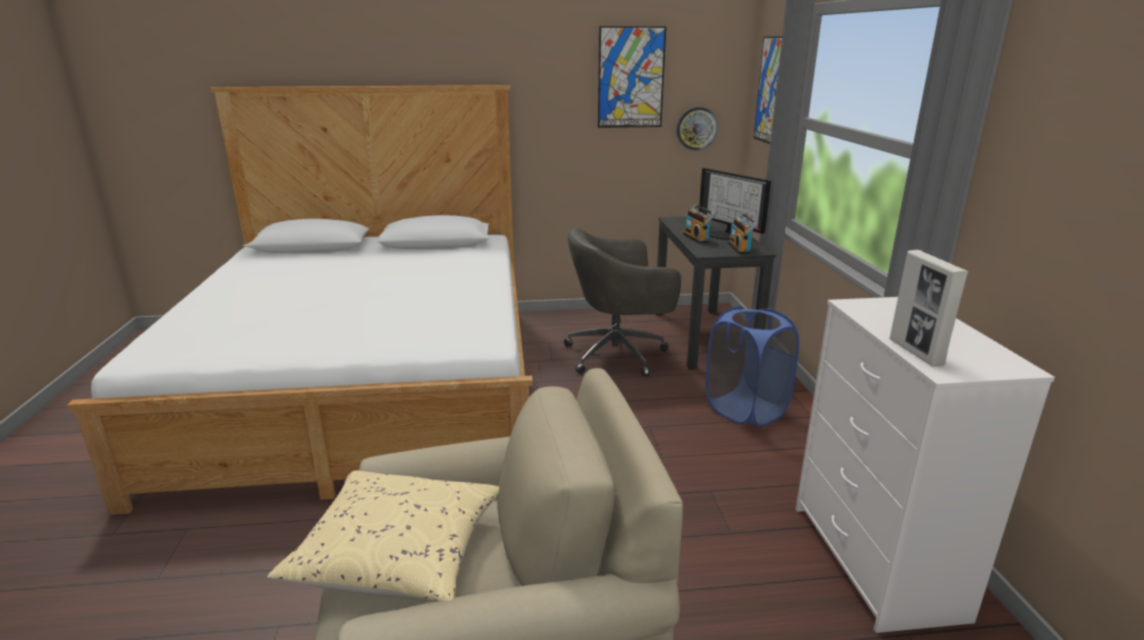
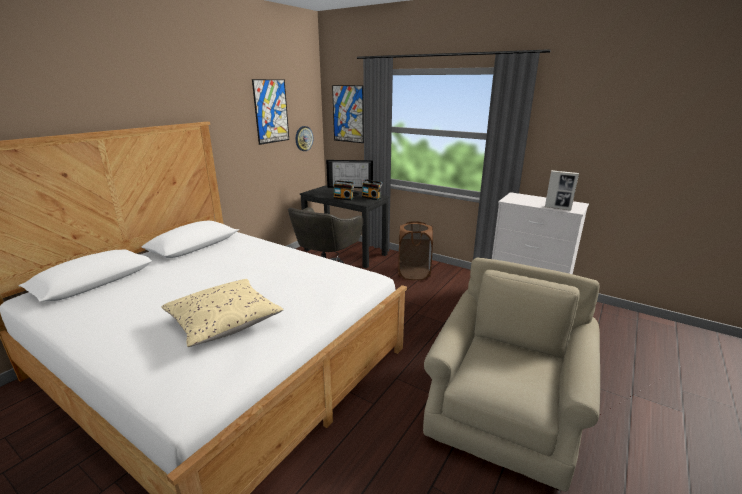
camera: 50 degrees left, 0 degrees up
(397, 553) = (507, 379): beige pillow -> beige pillow (224, 322)
(745, 410) = (413, 273): blue laundry basket -> brown laundry basket

